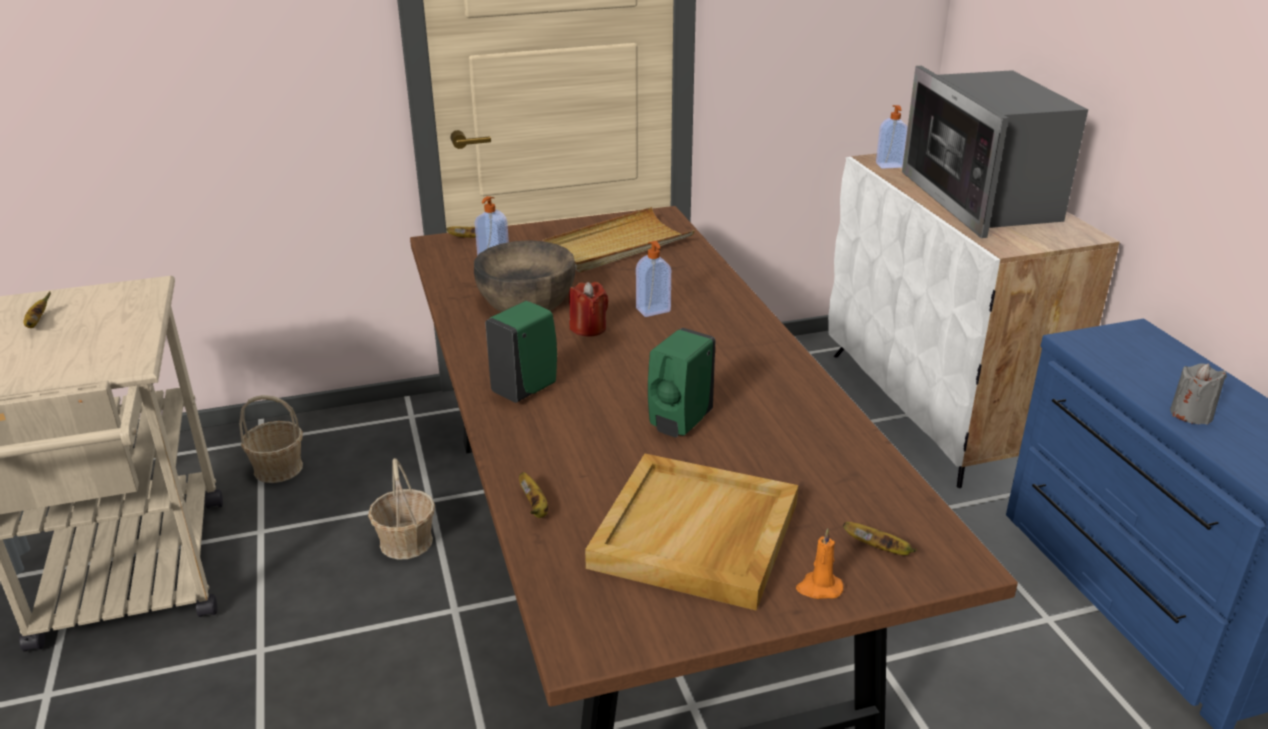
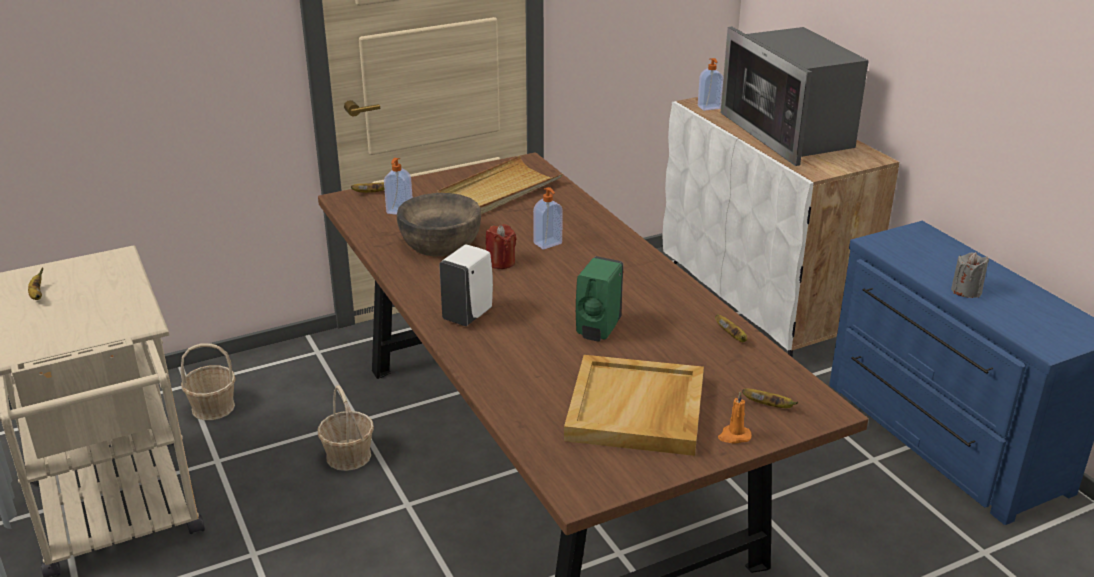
camera: 10 degrees left, 0 degrees up
(526, 389) = (469, 315): green soap dispenser -> white soap dispenser
(535, 507) = (510, 402): banana -> banana (732, 337)

